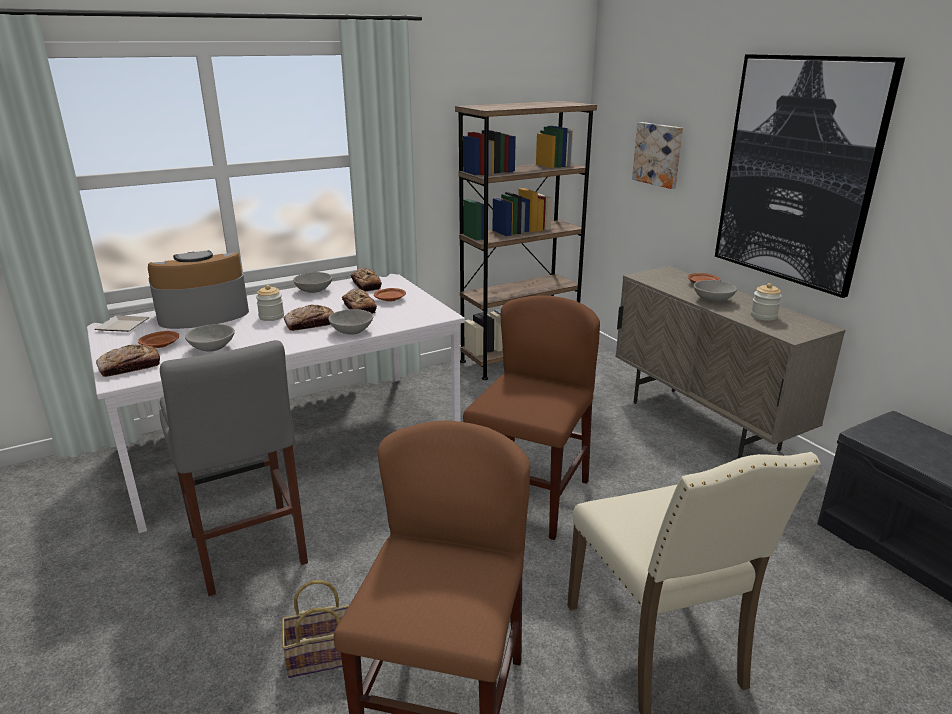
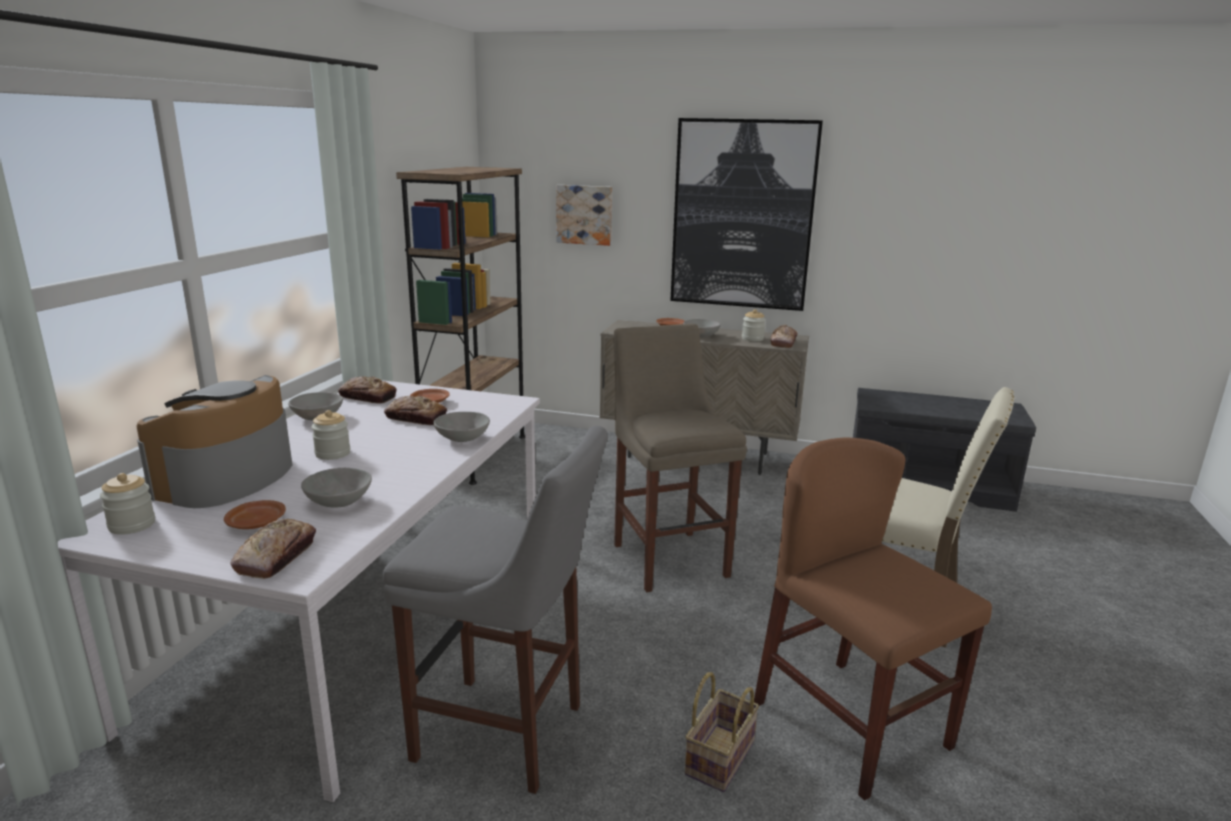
camera: 45 degrees left, 5 degrees down
(125, 325) = (132, 525): plate -> jar
(310, 324) = (399, 446): bread -> bread (783, 342)
(530, 497) = (668, 557): brown chair -> beige stool

